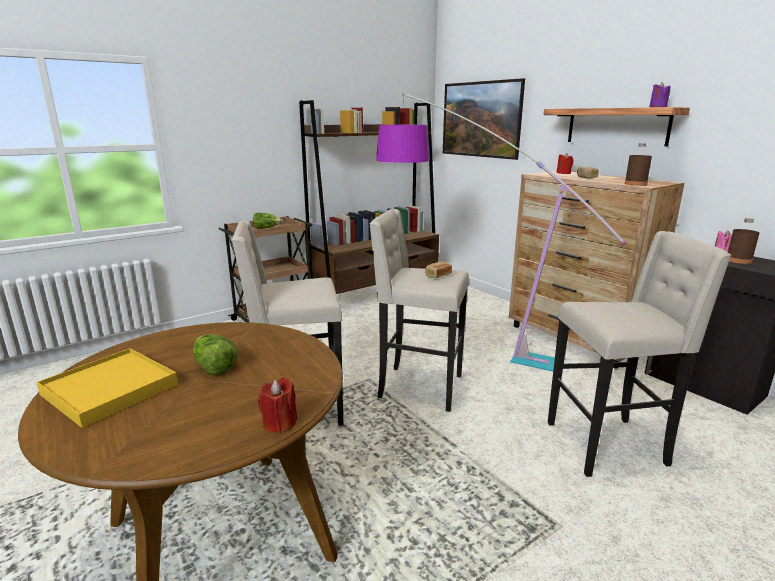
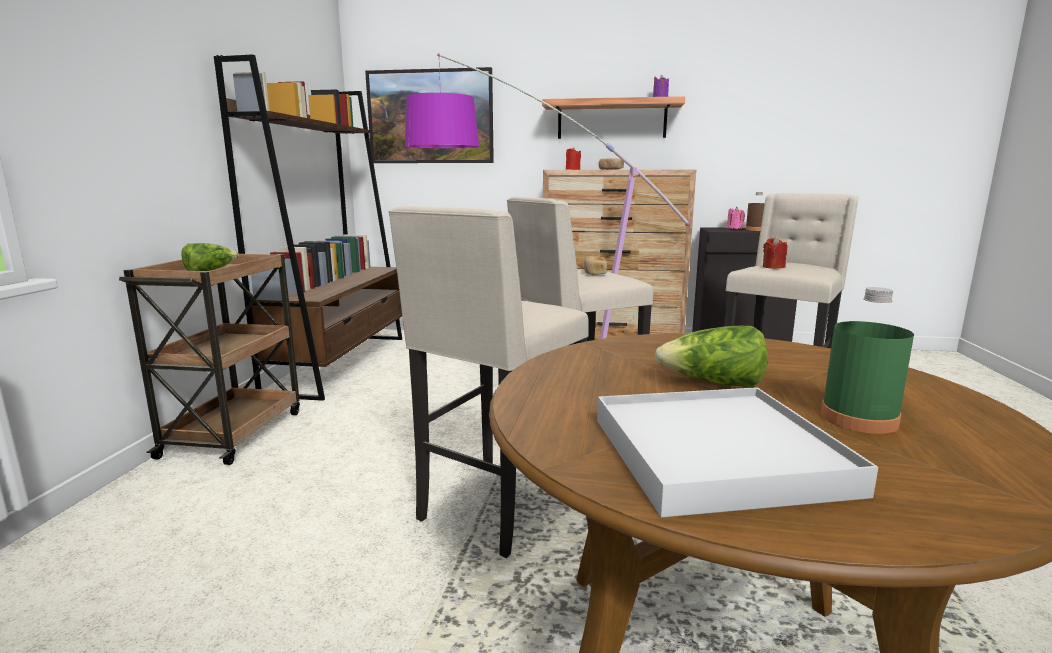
camera: 45 degrees left, 5 degrees down
(110, 390) = (717, 455): yellow tray -> white tray
(191, 409) = (858, 418): none -> green bottle
(279, 423) = (940, 388): red candle -> red candle (773, 267)
(635, 184) = (671, 169): brown bottle -> none

